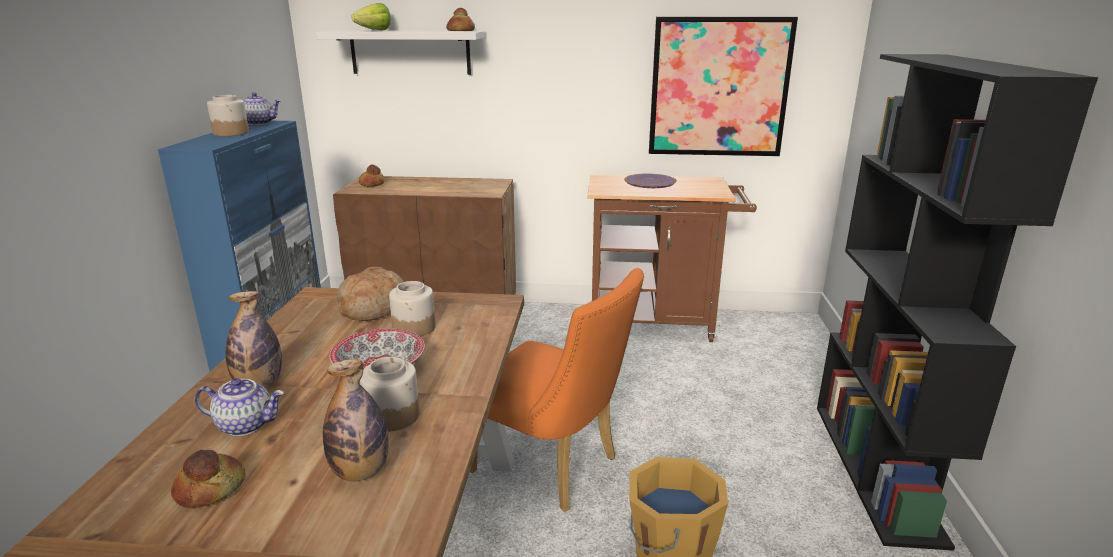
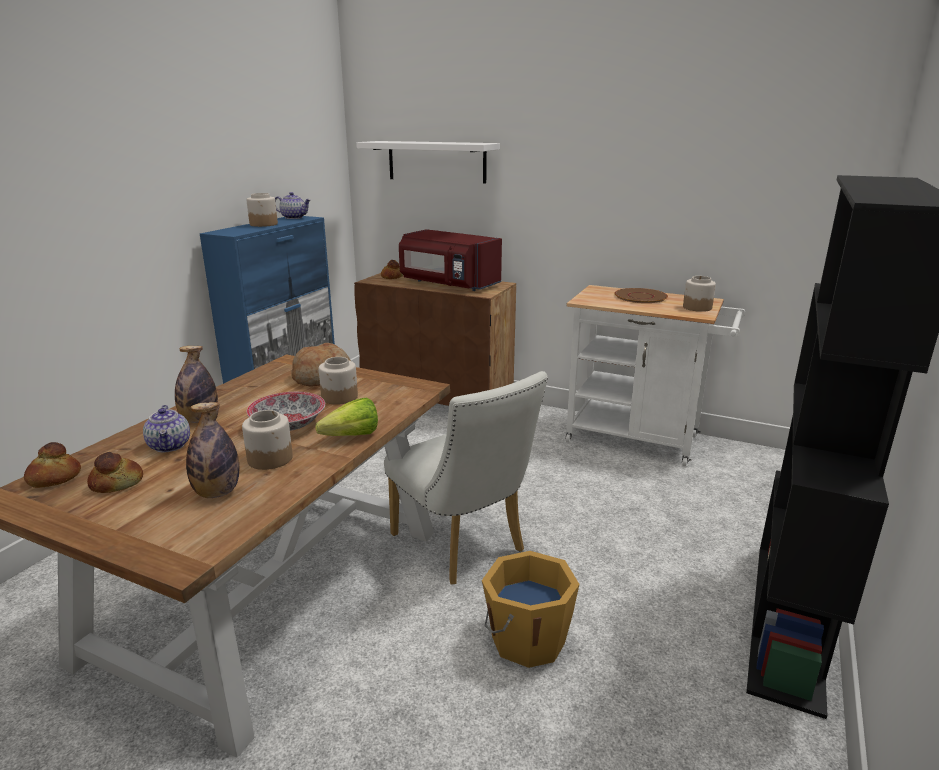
camera: 20 degrees right, 0 degrees up
(246, 425) = (170, 446): teapot -> teapot turned 45 degrees clockwise
(370, 30) = (401, 141): lettuce -> lettuce (346, 437)
(442, 186) = (448, 284): none -> red microwave
(461, 31) = (475, 143): bread -> bread (54, 478)
(553, 468) = (464, 547): orange chair -> white chair
(650, 182) = (641, 297): purple plate -> brown plate
(659, 324) = (641, 440): brown cart -> white cart
(709, 188) = (697, 307): none -> jar
(719, 87) = (724, 205): picture -> none

